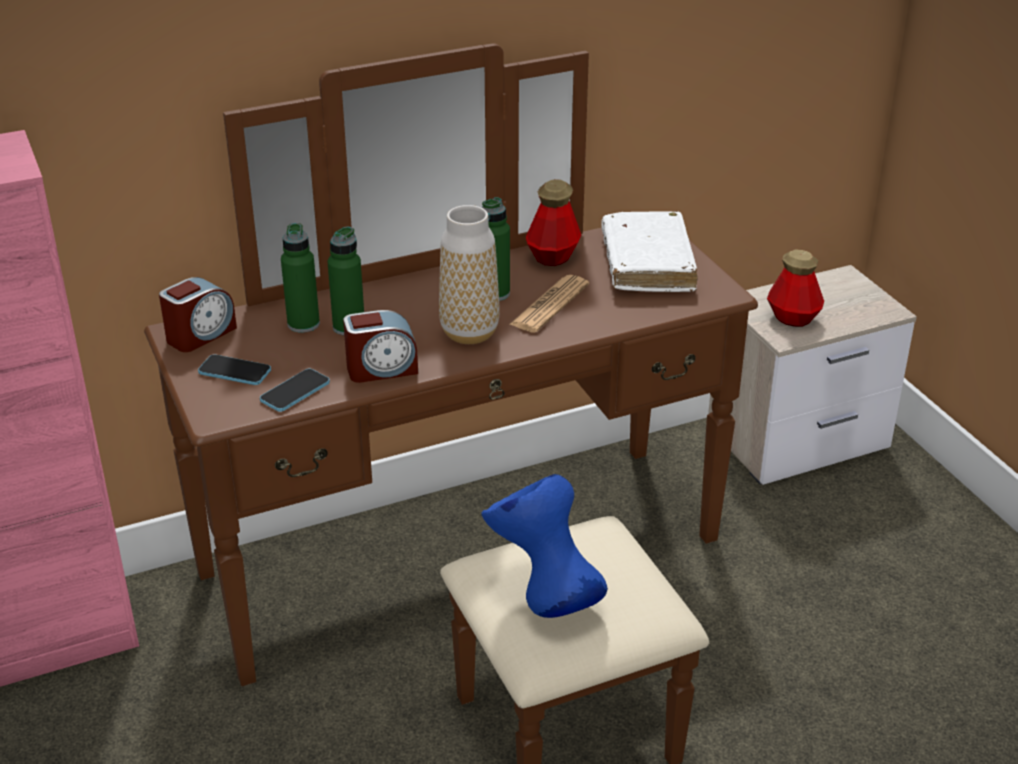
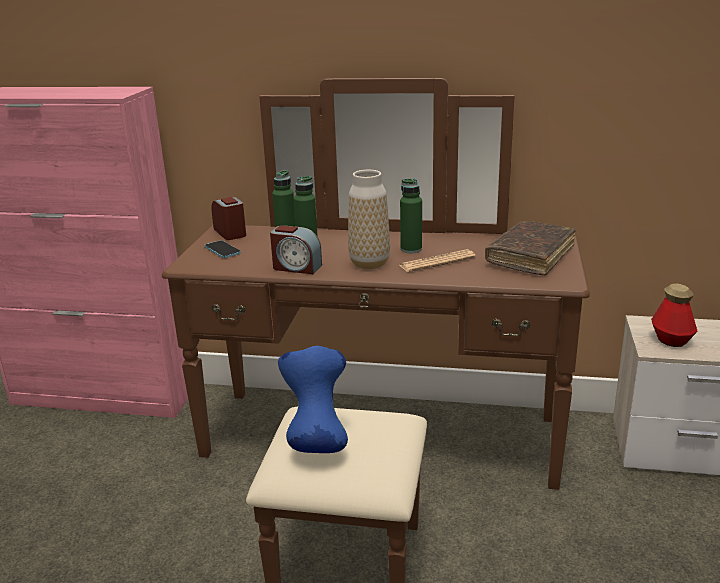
camera: 35 degrees right, 10 degrees down
(200, 335) = (230, 232): alarm clock -> alarm clock turned 105 degrees counterclockwise
(295, 392) = (237, 266): phone -> none
(553, 256) = (472, 241): bottle -> none
(647, 264) = (530, 256): white book -> brown book

